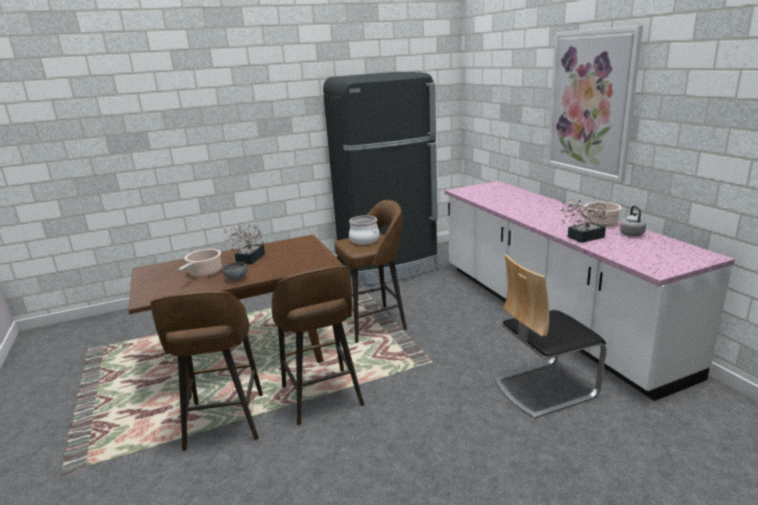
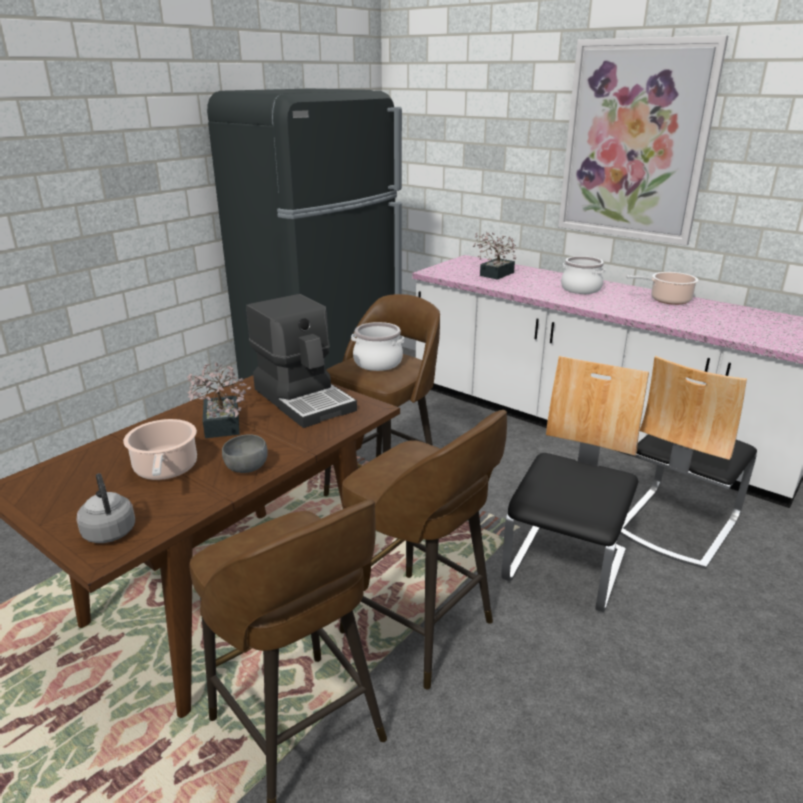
camera: 30 degrees left, 5 degrees up
(302, 253) = (304, 399): none -> coffee machine
(438, 391) = (566, 567): none -> chair
(543, 209) = (581, 289): none -> cooking pot
(582, 238) = (680, 321): potted plant -> potted plant (494, 275)
(631, 233) = (720, 309): grey kettle -> grey kettle (109, 531)

